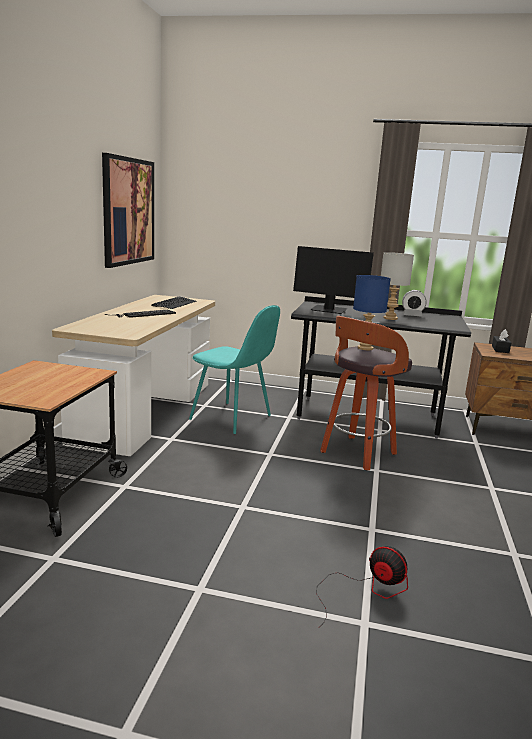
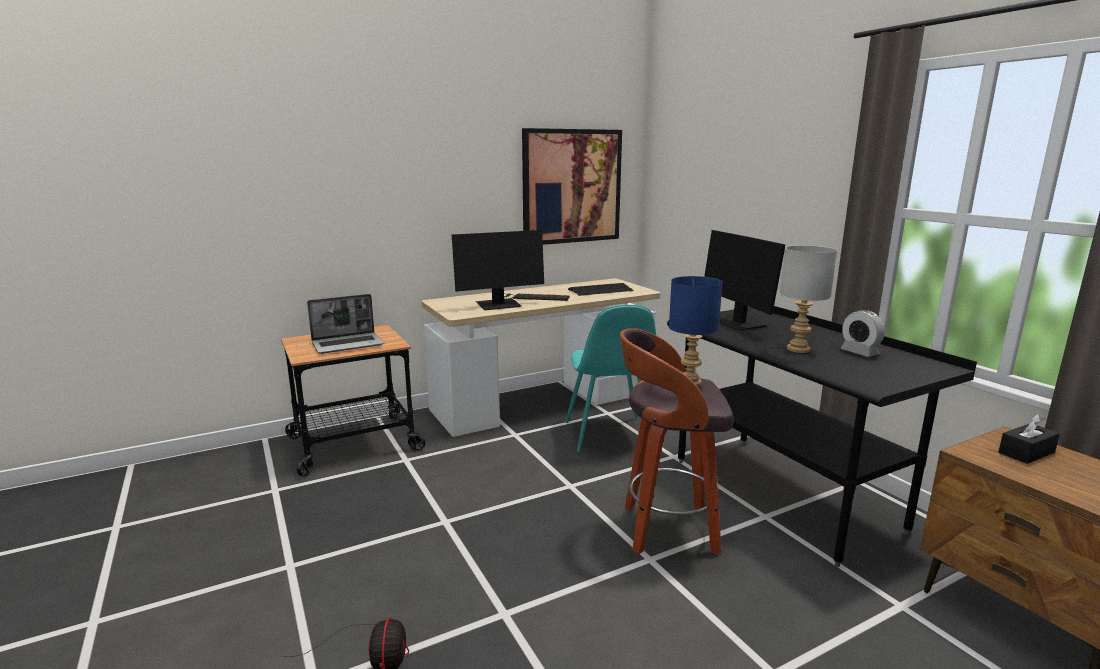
camera: 50 degrees right, 0 degrees up
(52, 382) = (348, 344): none -> laptop
(136, 323) = (498, 305): none -> monitor

